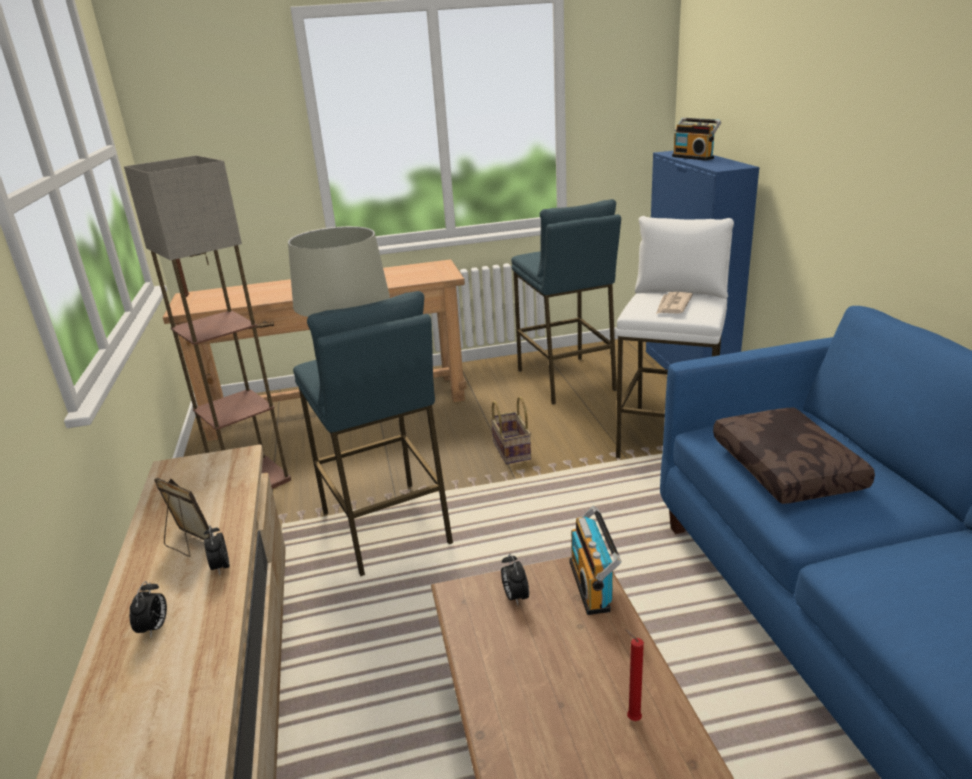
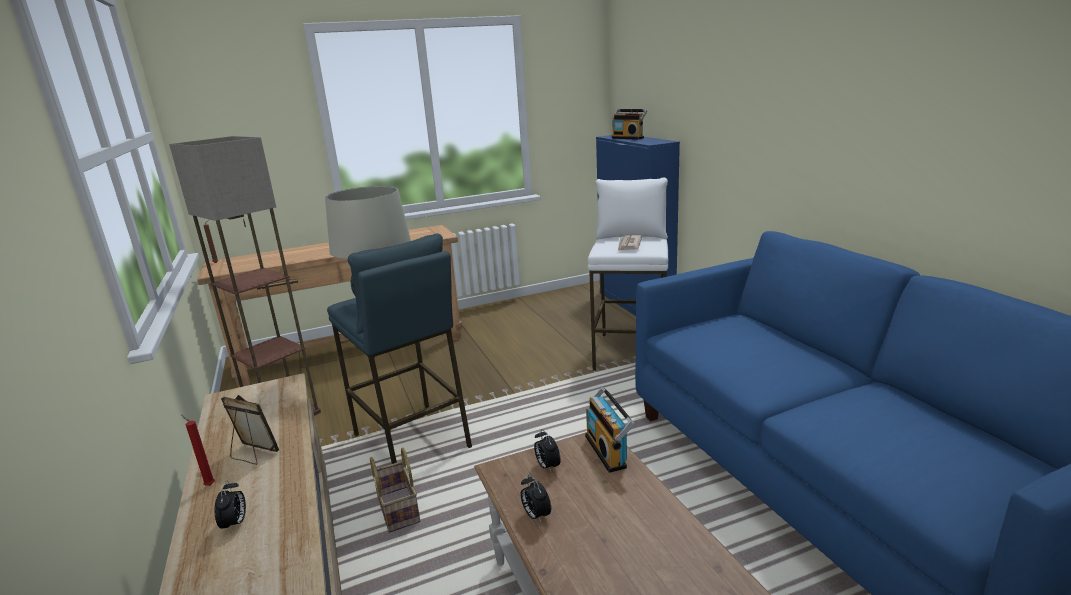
camera: 10 degrees left, 5 degrees down
(221, 567) = (288, 469): alarm clock -> alarm clock (536, 515)
(510, 449) = (506, 372): basket -> basket (397, 509)
(566, 380) = (541, 317): blue stool -> none
(632, 718) = (662, 542): red candle -> red candle (209, 485)
(788, 468) = (738, 352): brown pillow -> none

